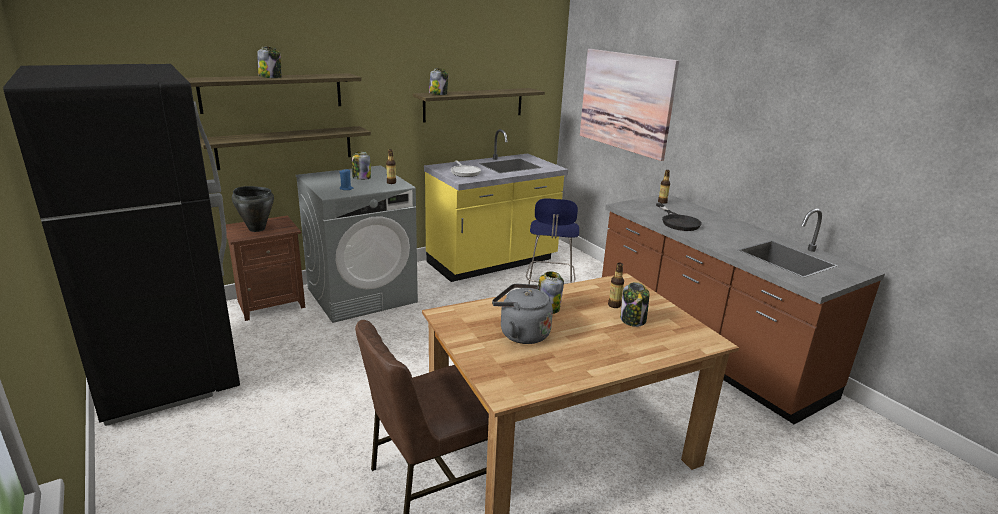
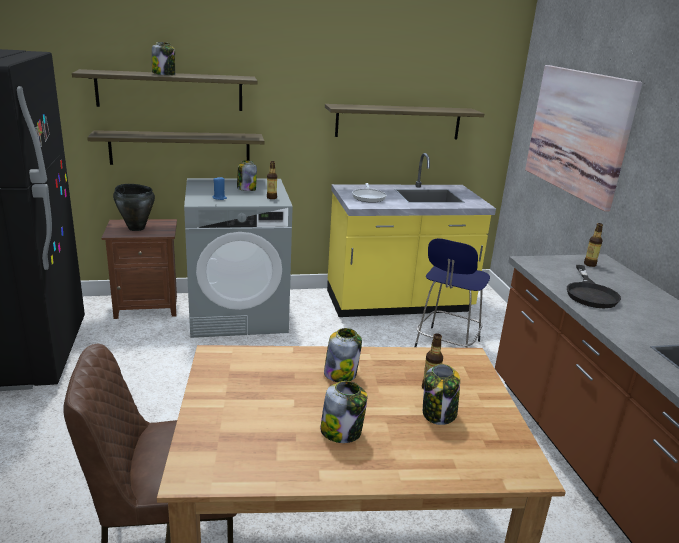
camera: 20 degrees right, 0 degrees up
(438, 94) = (352, 106): jar -> jar (342, 431)
(521, 334) = (280, 400): grey kettle -> none

